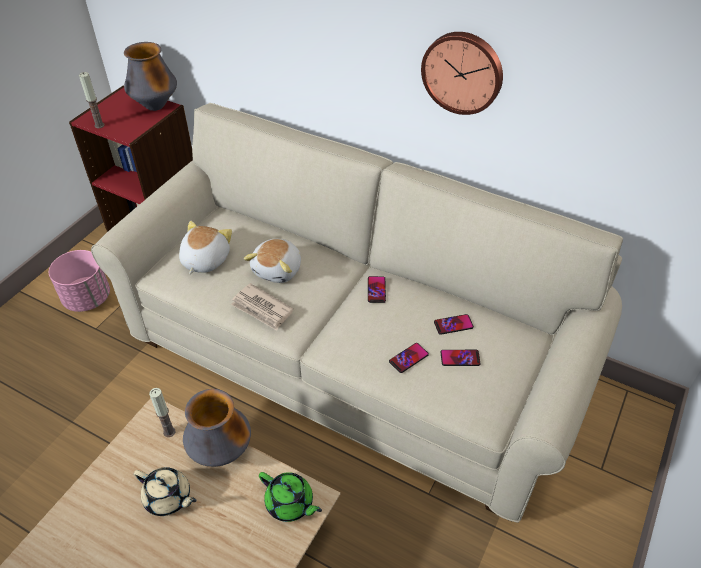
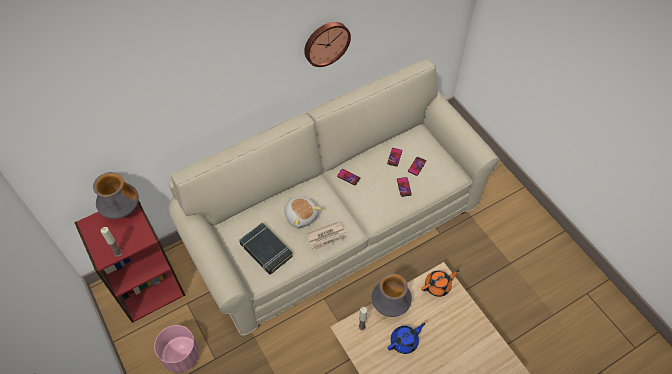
camera: 60 degrees left, 10 degrees up
(168, 498) = (404, 341): beige teapot -> blue teapot
(204, 260) = (266, 250): plush toy -> black book
(290, 503) = (438, 286): green teapot -> orange teapot

